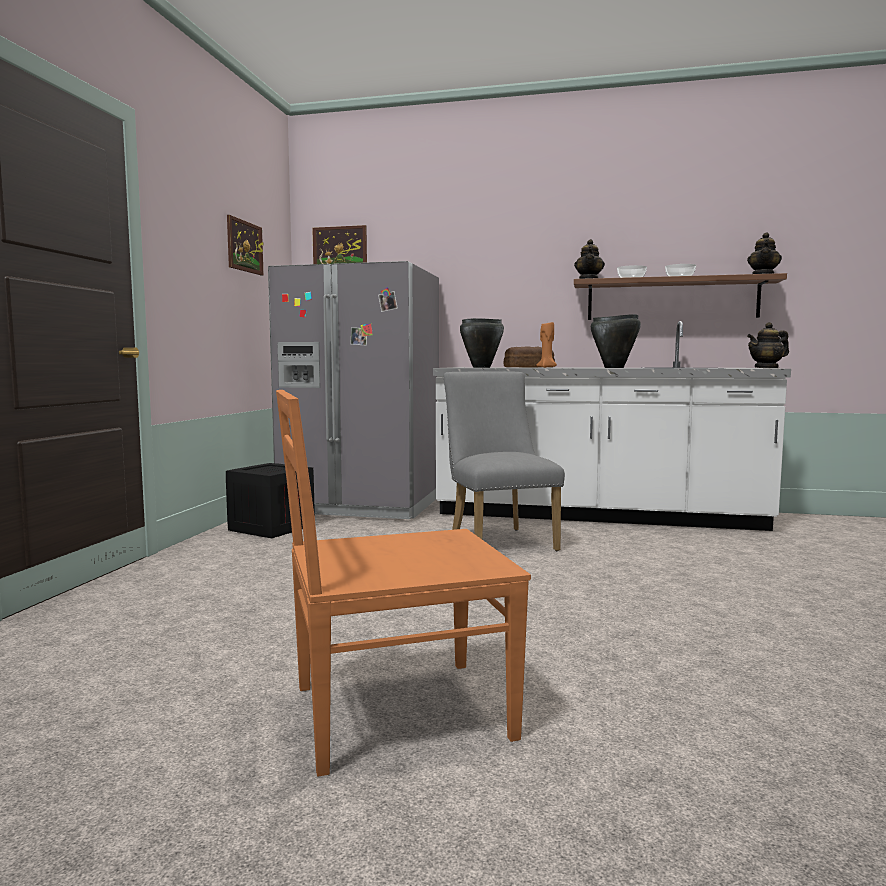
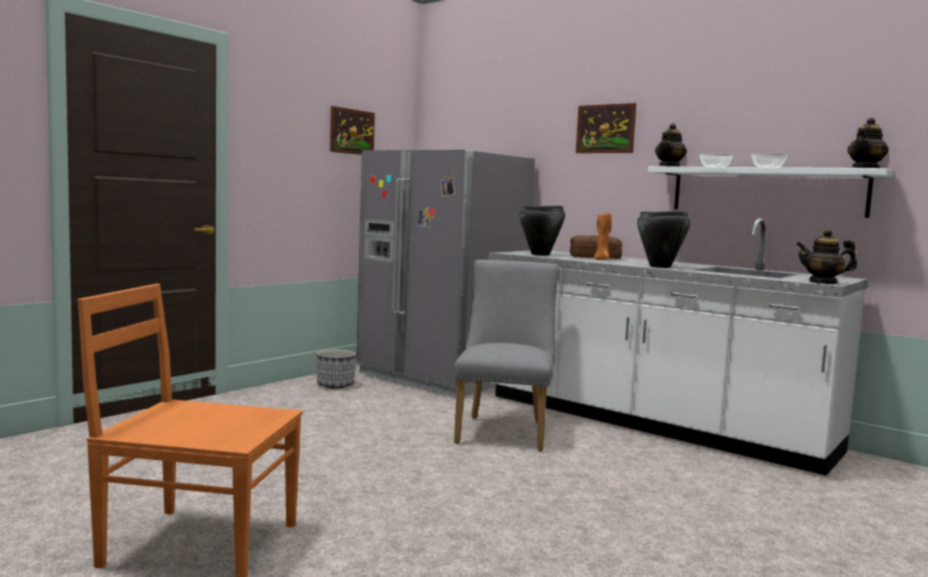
camera: 25 degrees right, 0 degrees up
(272, 528) = (335, 385): crate -> planter
(340, 248) = (454, 128): picture -> picture (605, 129)
(672, 299) = (766, 191): brown shelf -> white shelf

